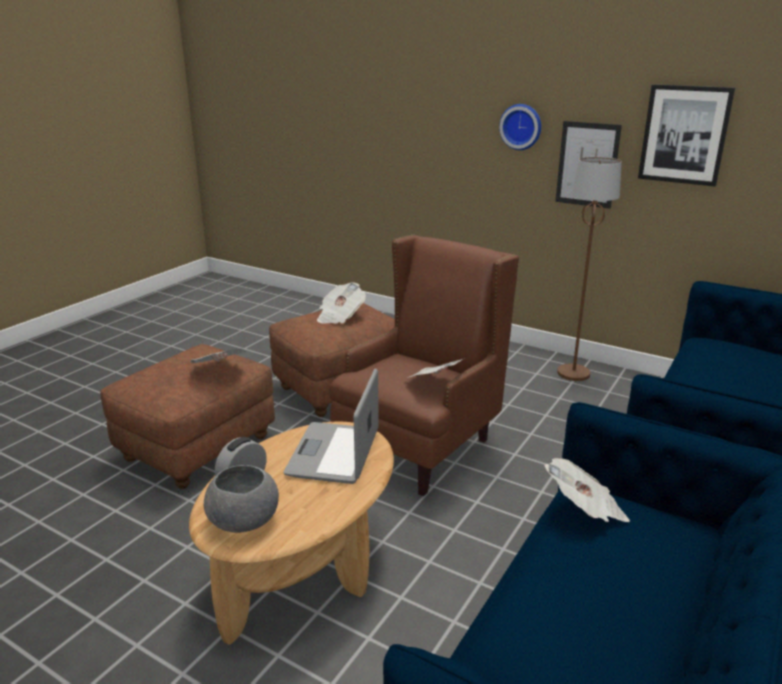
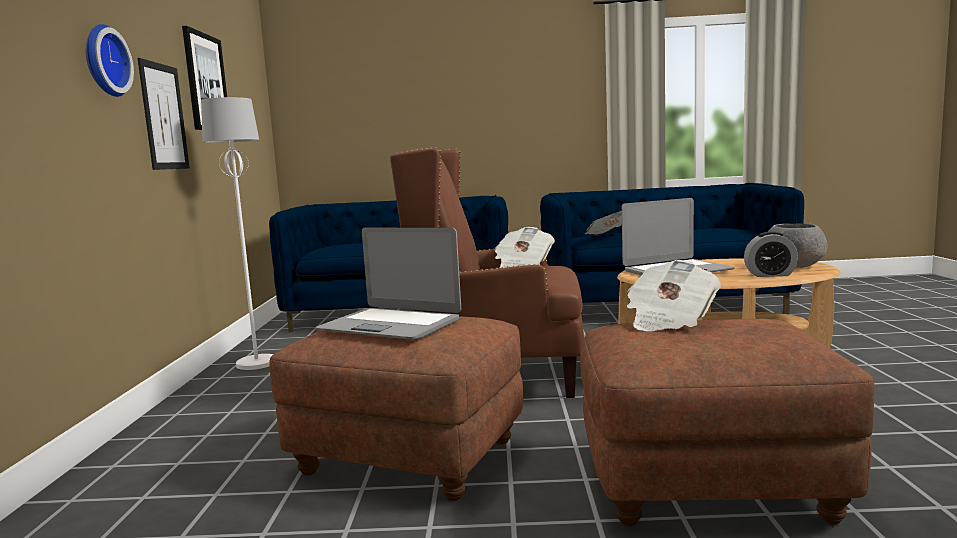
camera: 120 degrees left, 15 degrees down
(340, 316) = (391, 325): newspaper -> laptop
(574, 373) = (257, 363): brown floor lamp -> white floor lamp

